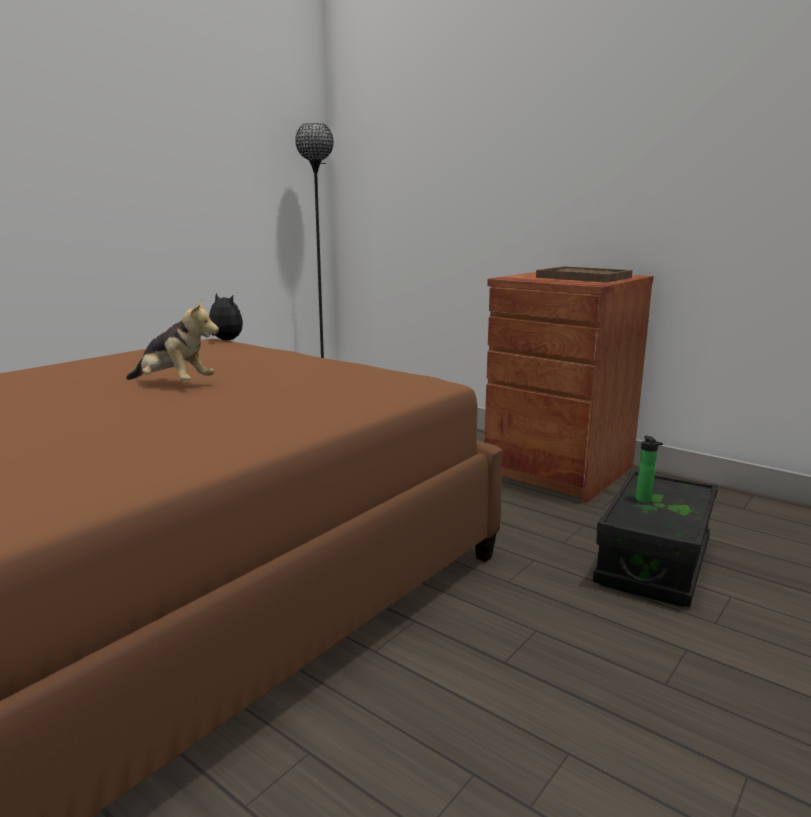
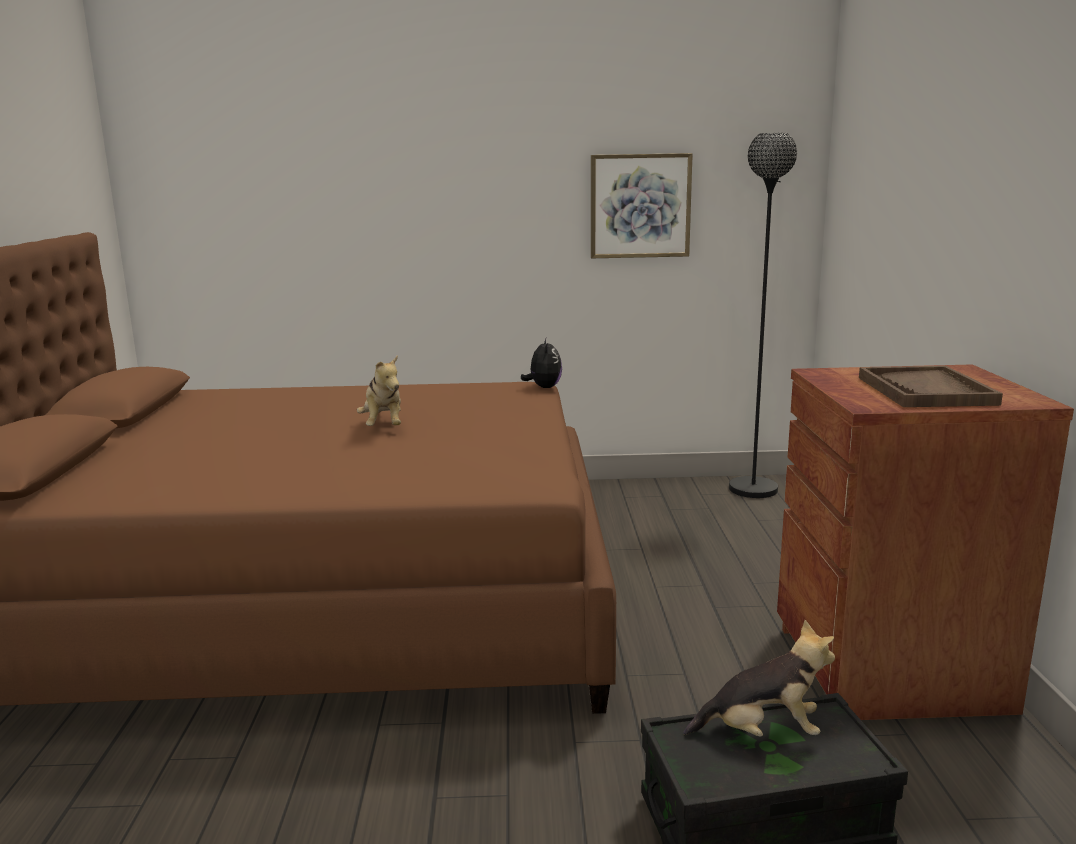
camera: 50 degrees right, 0 degrees up
(213, 180) = (640, 206): none -> picture
(645, 500) = (762, 732): bottle -> plush toy

